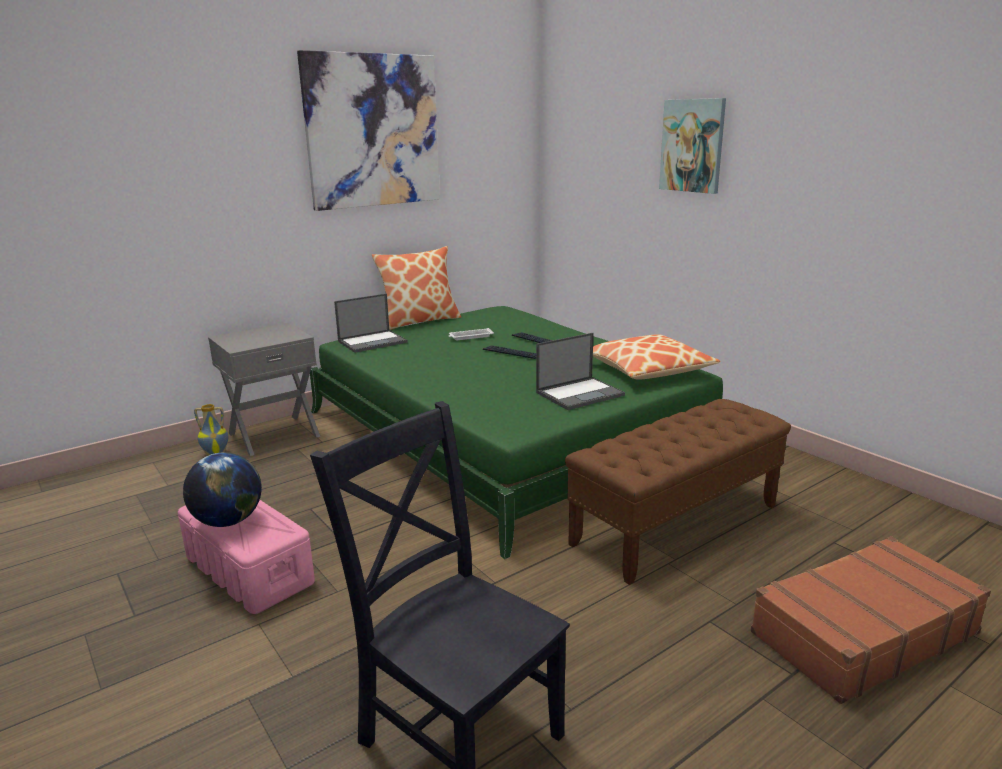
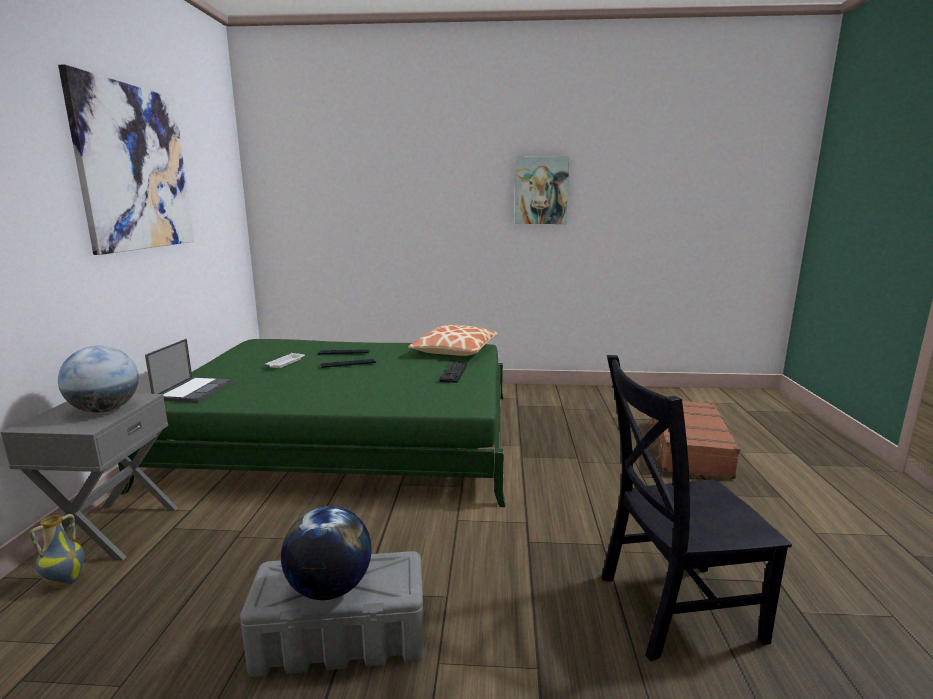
camera: 50 degrees left, 5 degrees down
(249, 570) = (342, 638): pink storage box -> grey storage box
(267, 339) = (105, 410): none -> globe
(419, 321) = (201, 365): pillow -> none
(580, 393) = (453, 373): laptop -> keyboard
(676, 524) = (545, 442): brown bench -> none
(692, 146) = (414, 190): picture -> picture (541, 190)

